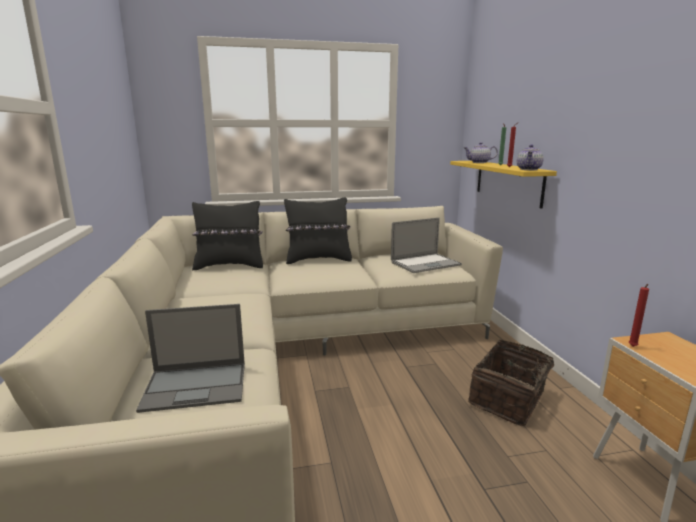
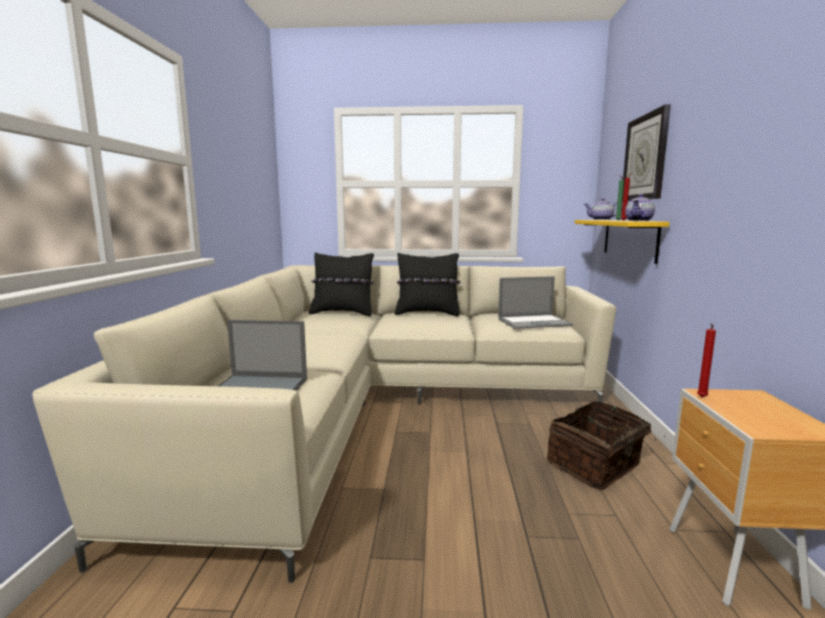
camera: 15 degrees right, 5 degrees down
(526, 107) = (645, 158): none -> wall clock

